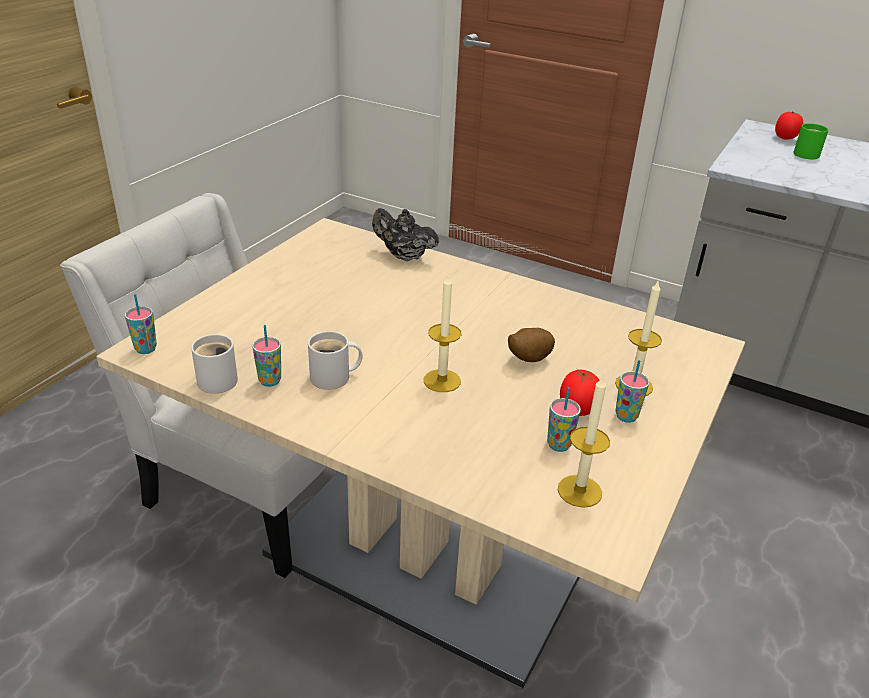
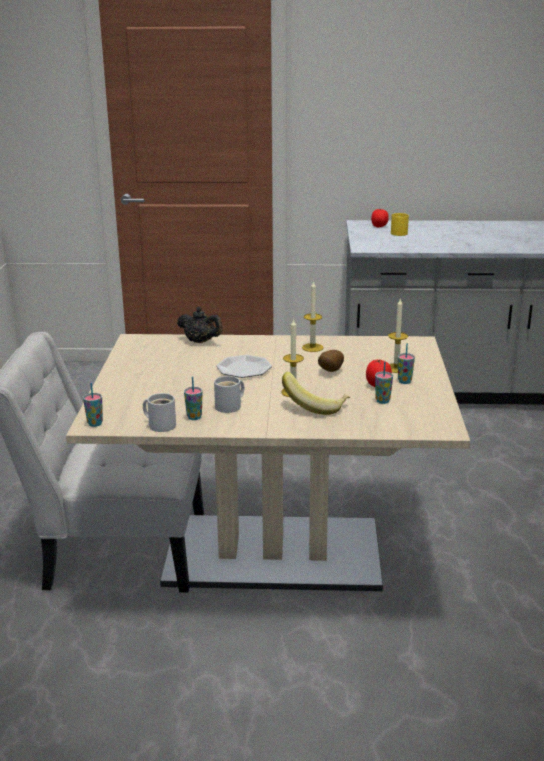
camera: 25 degrees left, 10 degrees down
(403, 256) = (200, 341): black teapot -> black teapot turned 150 degrees counterclockwise
(415, 317) = (244, 368): none -> plate
(449, 420) = (315, 406): none -> banana
(579, 491) = (410, 415): candle -> candle (312, 347)
(808, 154) = (400, 233): green mug -> yellow mug

